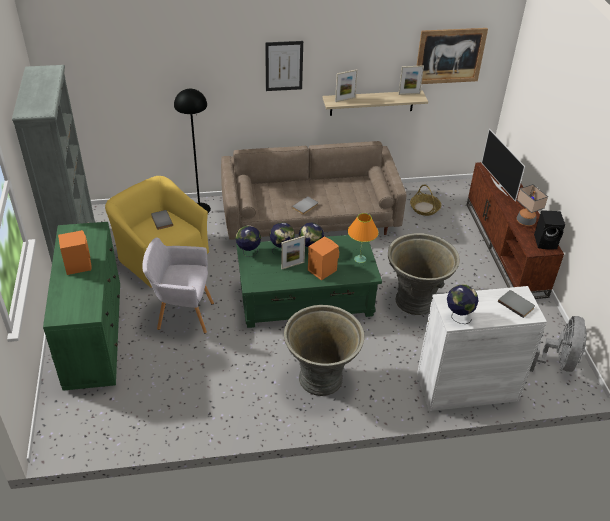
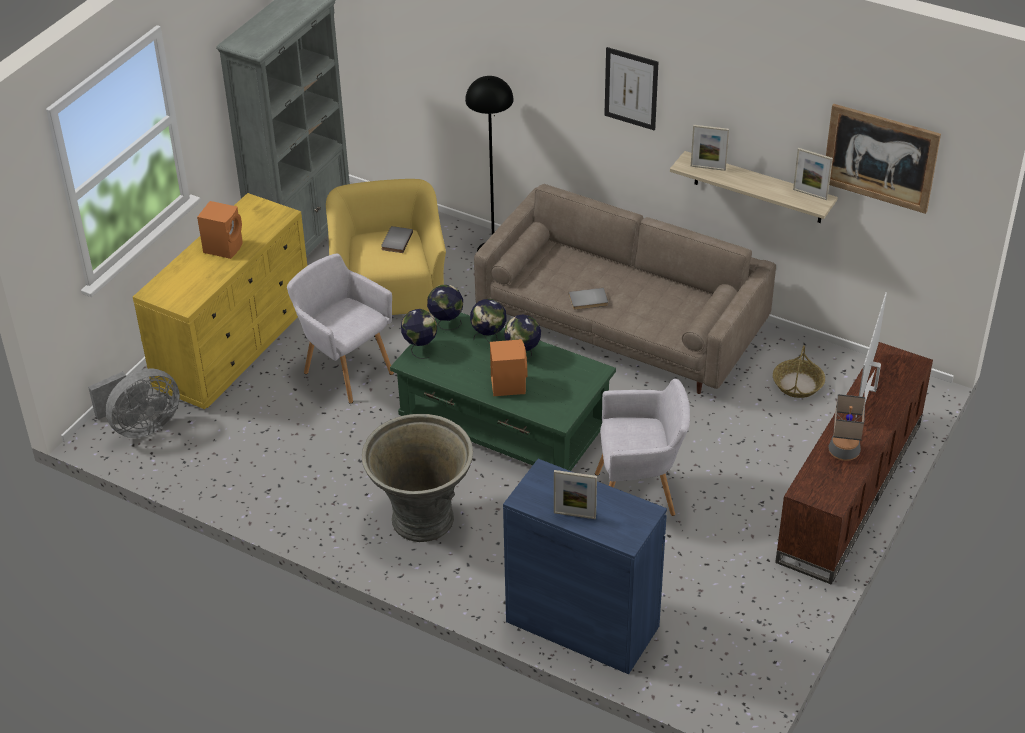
camera: 40 degrees right, 0 degrees up
(94, 335) = (235, 346): green dresser -> yellow dresser
(292, 265) = (480, 363): picture frame -> picture frame (574, 515)
(360, 259) = (570, 394): orange table lamp -> none
(415, 300) = (639, 494): grey planter -> grey armchair
(458, 316) = (536, 496): globe -> globe (420, 348)
(467, 387) = (582, 624): white cabinet -> blue cabinet
(516, 304) = (623, 520): grey book -> none
(546, 242) = (837, 491): black speaker -> none
(557, 361) = (738, 662): grey fan -> grey fan (141, 426)

